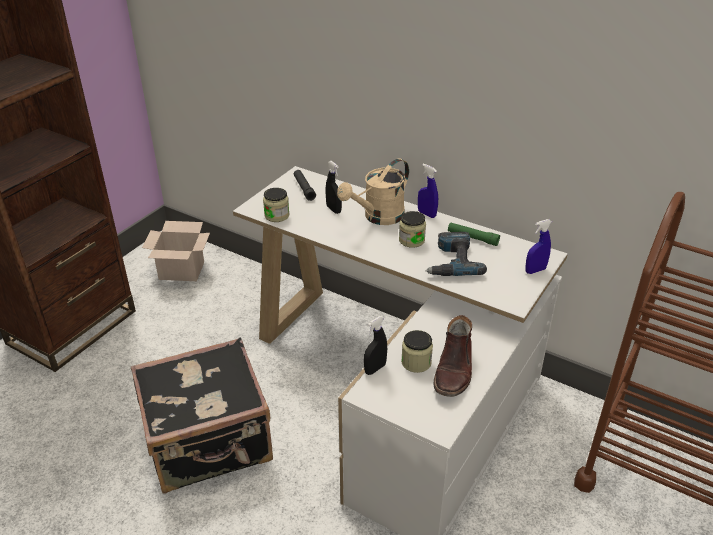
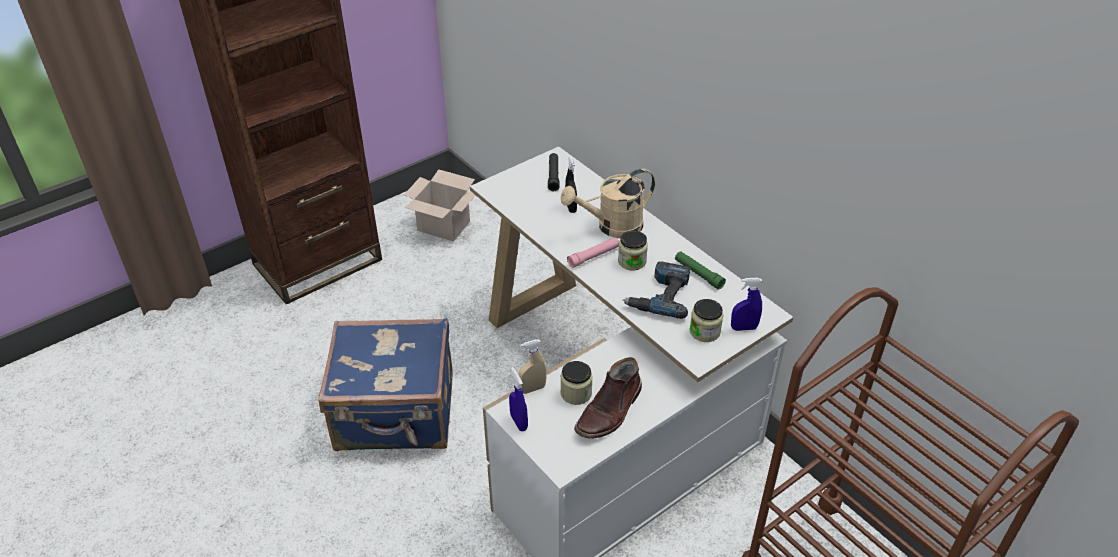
camera: 20 degrees right, 5 degrees up
(209, 443) = (396, 414): black suitcase -> blue suitcase
(277, 215) = (510, 201): jar -> jar (704, 331)
(375, 369) = (532, 389): black spray bottle -> beige spray bottle
(376, 243) = (593, 256): none -> pink flashlight
(426, 214) = (665, 234): blue spray bottle -> blue spray bottle (519, 422)

